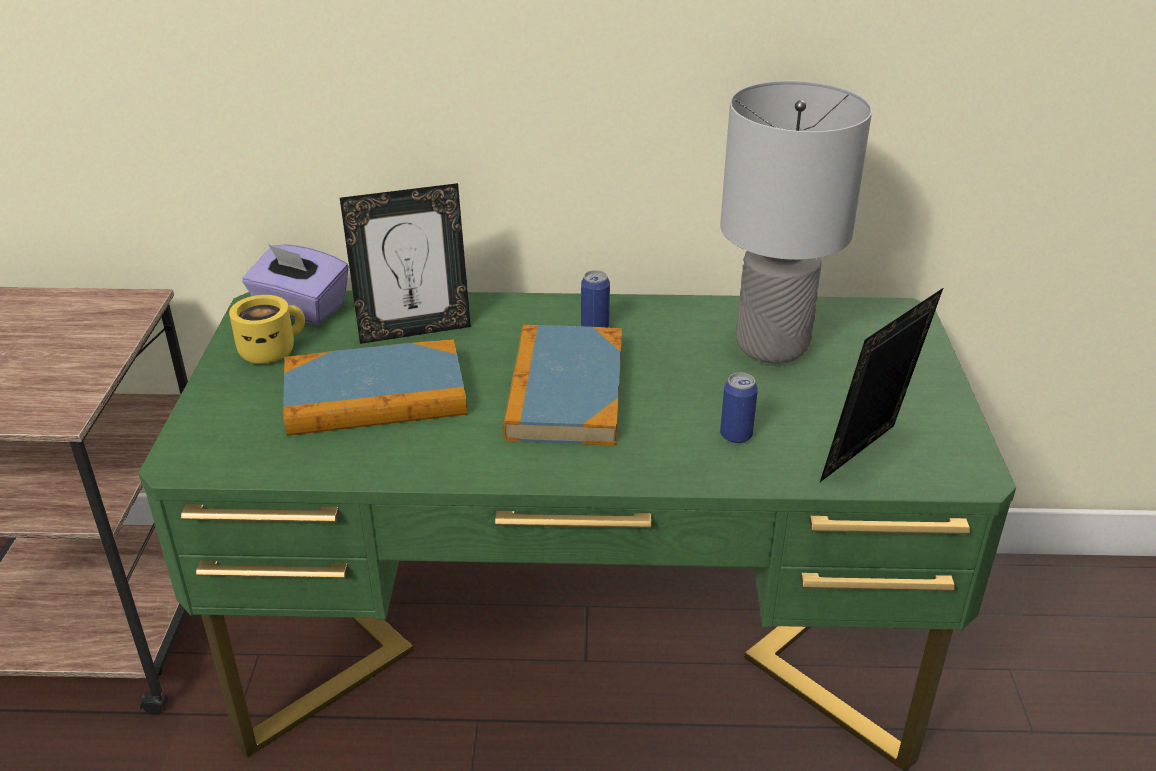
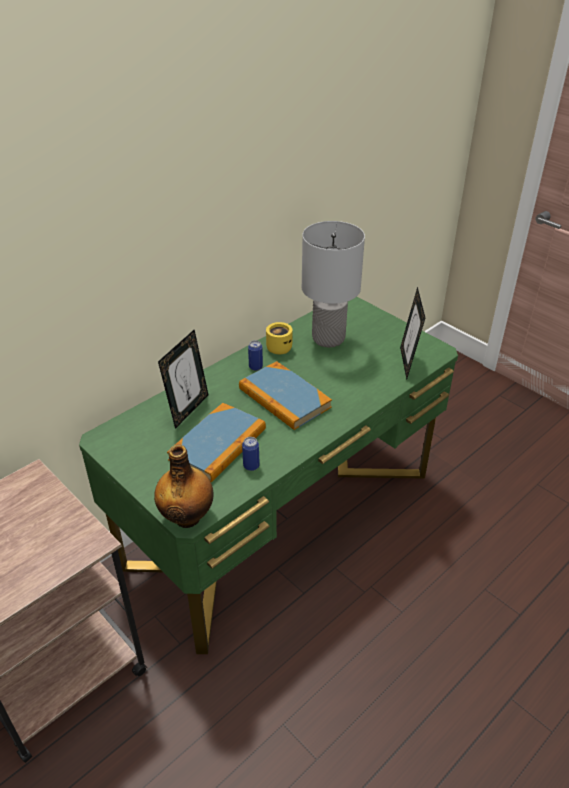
camera: 45 degrees left, 5 degrees up
(190, 457) = (187, 516): none -> bottle
(271, 350) = (141, 455): yellow mug -> yellow mug (278, 347)
(300, 308) = (121, 430): purple tissue box -> none
(736, 435) = (361, 379): can -> can (251, 466)

